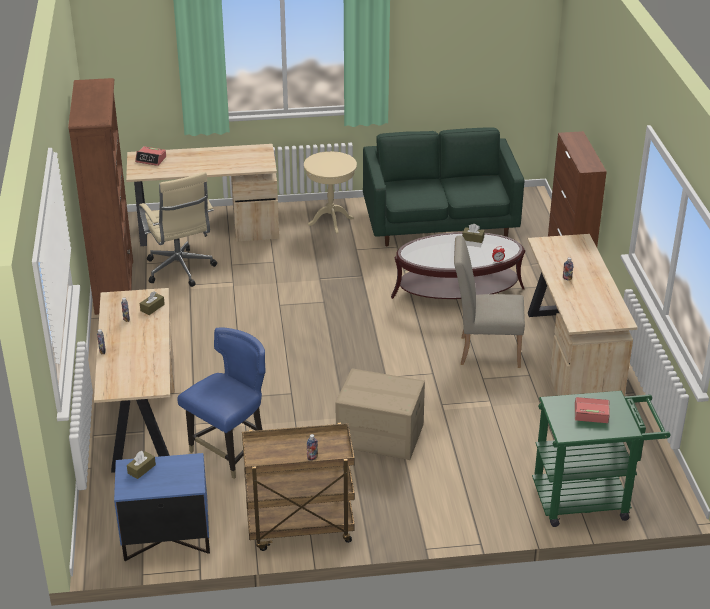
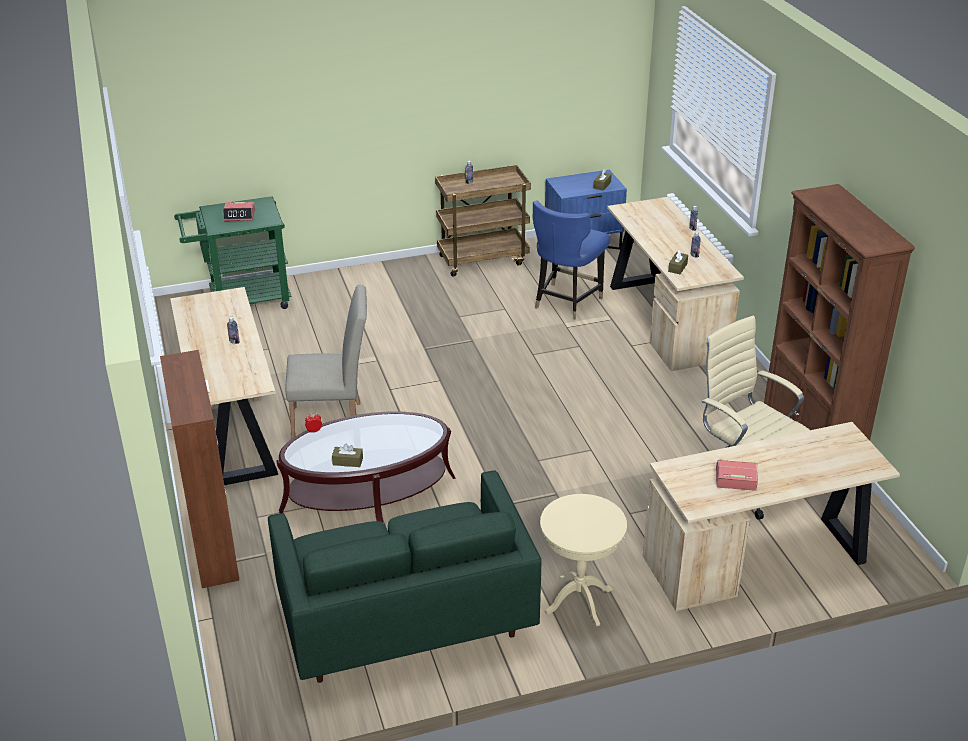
camera: 170 degrees right, 0 degrees up
(151, 159) = (850, 461): alarm clock -> alarm clock (735, 479)
(379, 436) = (434, 327): cardboard box -> none

